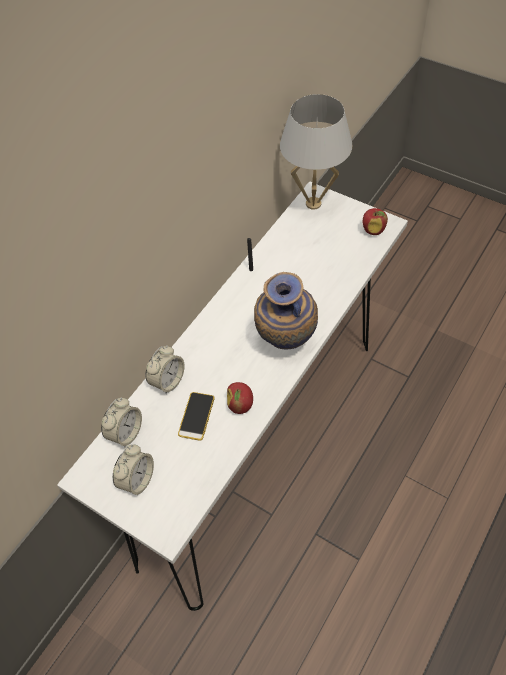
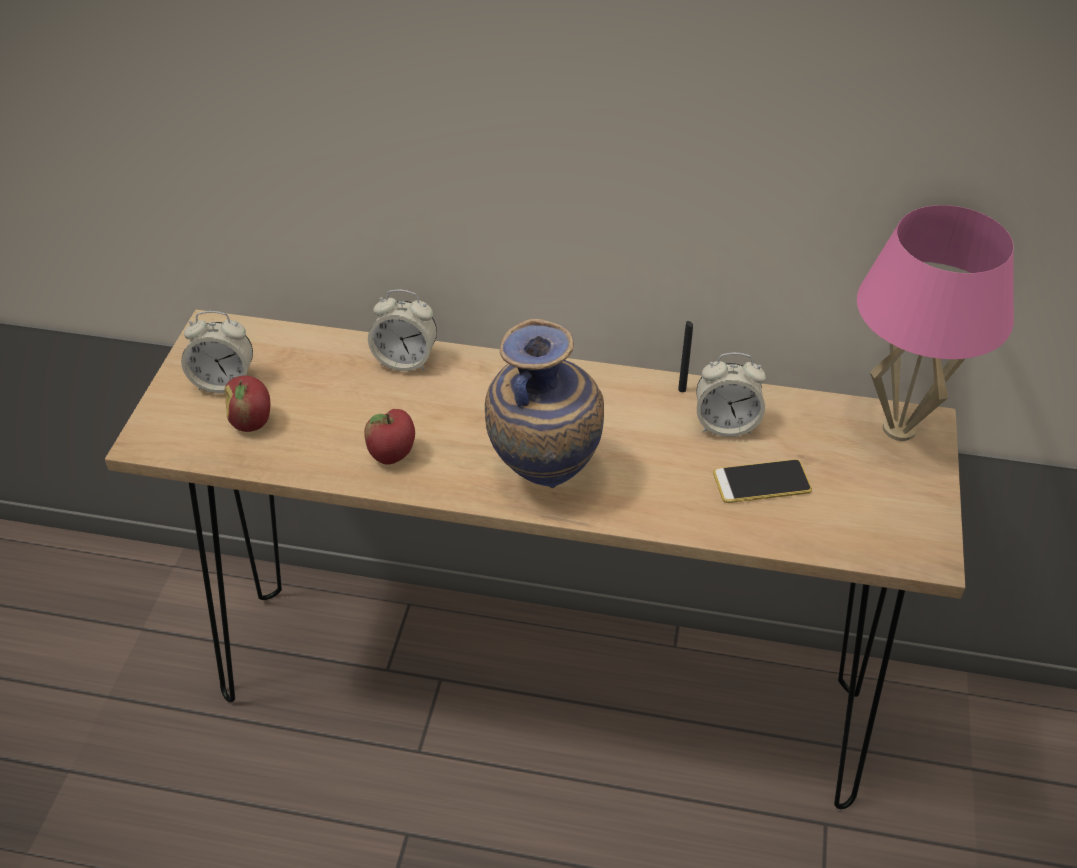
camera: 65 degrees right, 10 degrees down
(125, 433) = (297, 346): alarm clock -> alarm clock (726, 424)
(196, 416) = (354, 411): phone -> phone (761, 482)
(261, 448) = (538, 693): white console table -> brown console table
(313, 203) = (899, 429): white table lamp -> pink table lamp
(373, 230) = (894, 536): apple -> apple (252, 423)

